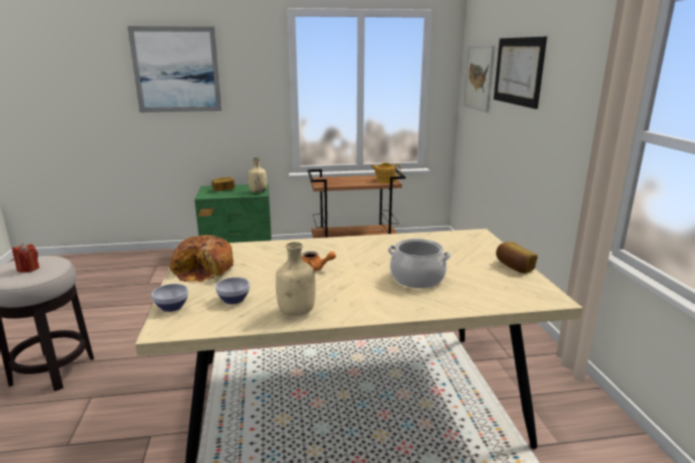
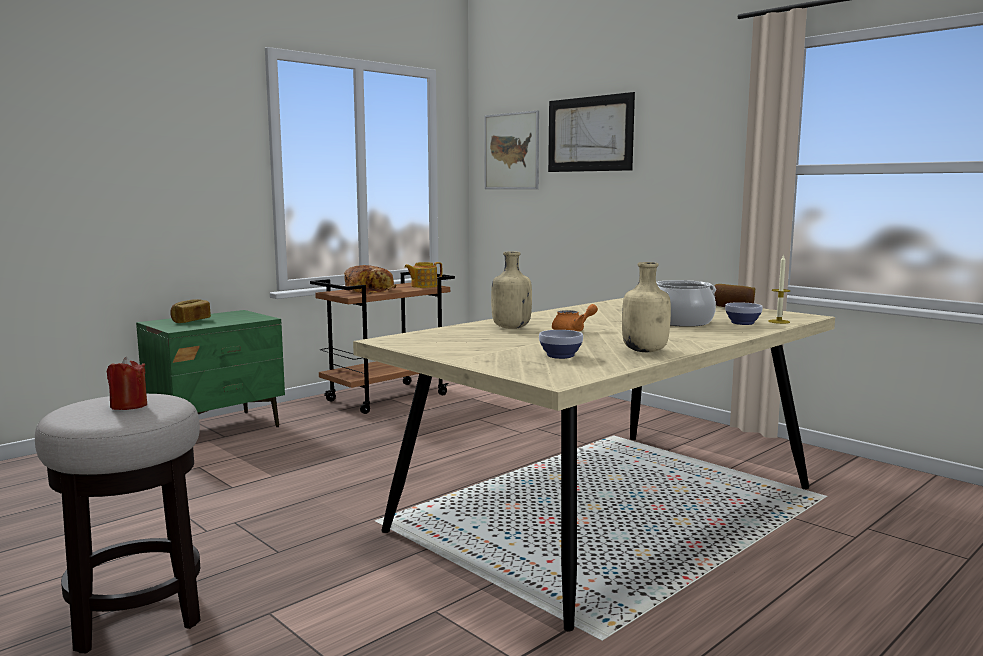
camera: 35 degrees left, 10 degrees down
(171, 307) = (512, 370): bowl -> bowl (743, 323)
(176, 70) = (95, 125): picture -> none
(205, 270) = (456, 347): bread -> bread (370, 290)
(258, 192) = (254, 317): beige bottle -> beige bottle (510, 328)
(503, 301) = (779, 321): none -> candle

